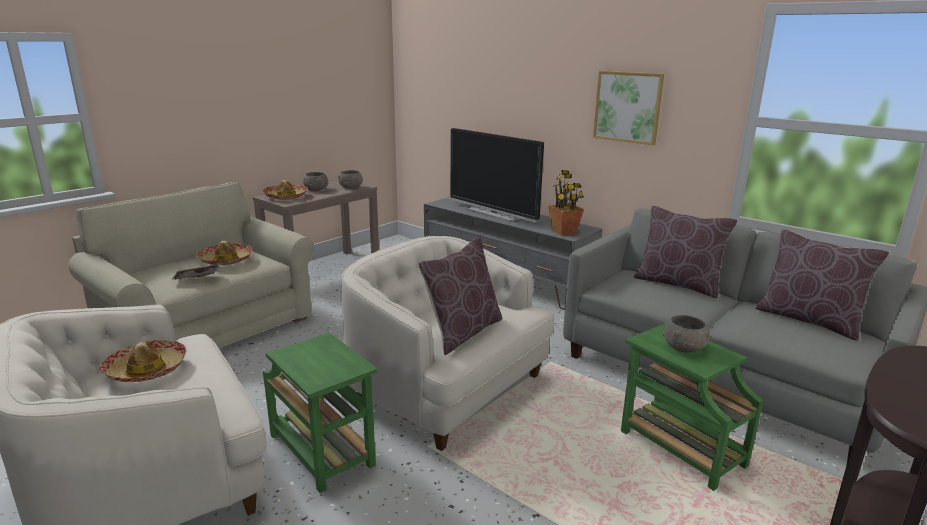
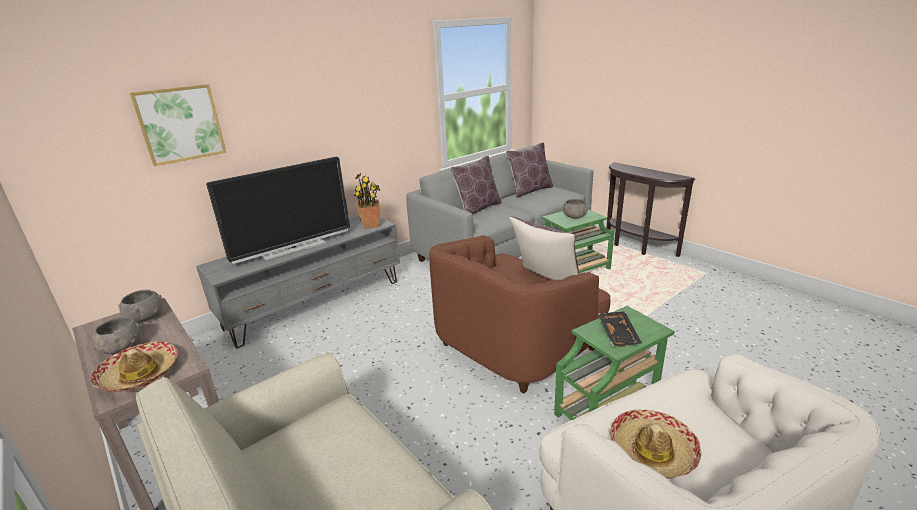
camera: 80 degrees left, 5 degrees up
(197, 277) = (388, 468): black tray -> black tray (619, 334)
(225, 260) = (321, 449): hat -> none
(447, 389) = (514, 345): white armchair -> brown armchair
(628, 107) = (365, 109): picture -> picture (180, 124)

